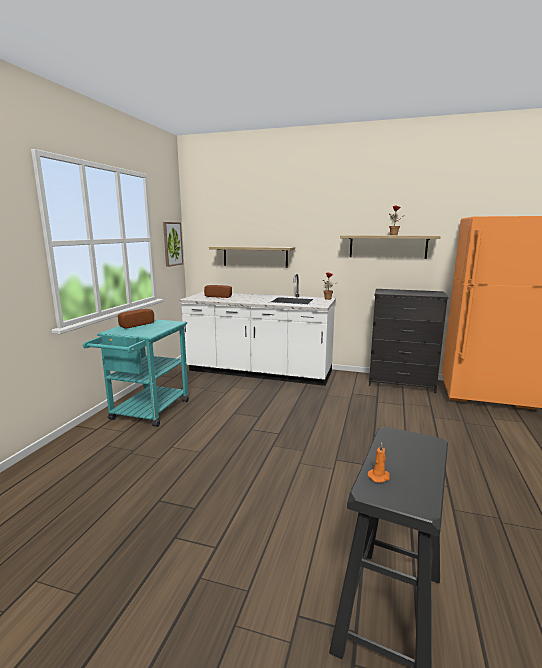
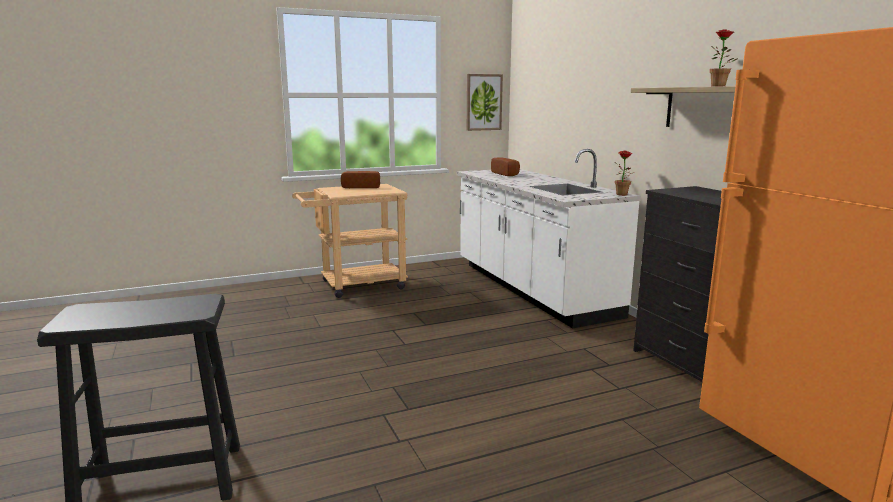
camera: 50 degrees right, 0 degrees up
(146, 413) = (355, 285): turquoise cart -> beige cart
(255, 256) = (565, 122): shelf -> none
(379, 476) = (107, 307): orange candle -> none

